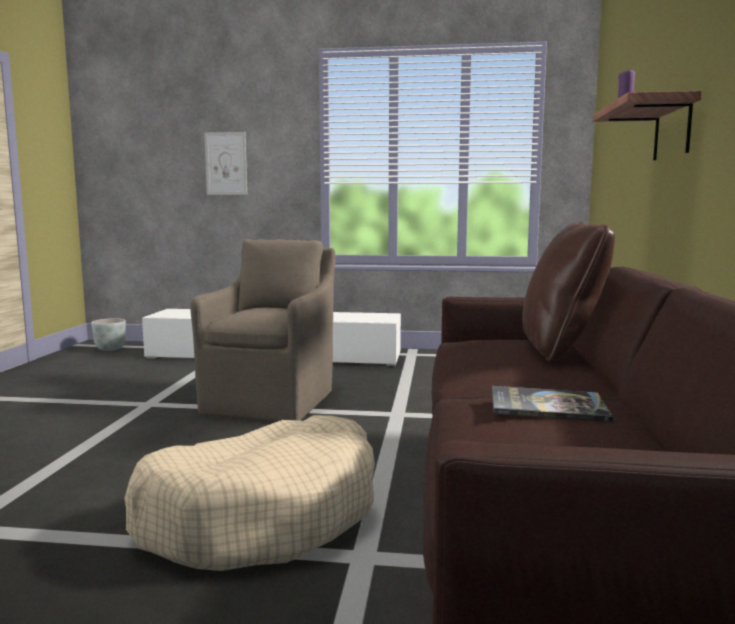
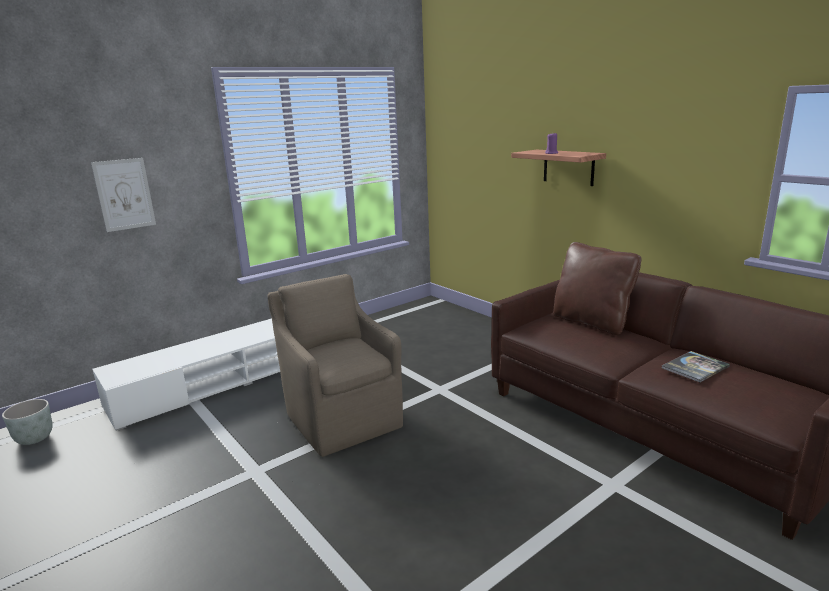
camera: 45 degrees left, 10 degrees up
(263, 516) = (532, 496): beige dog bed -> none

